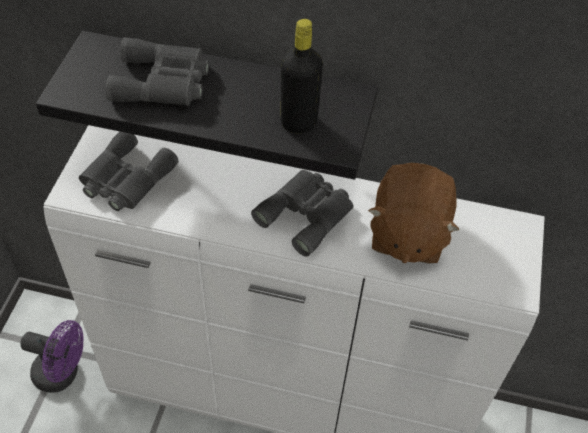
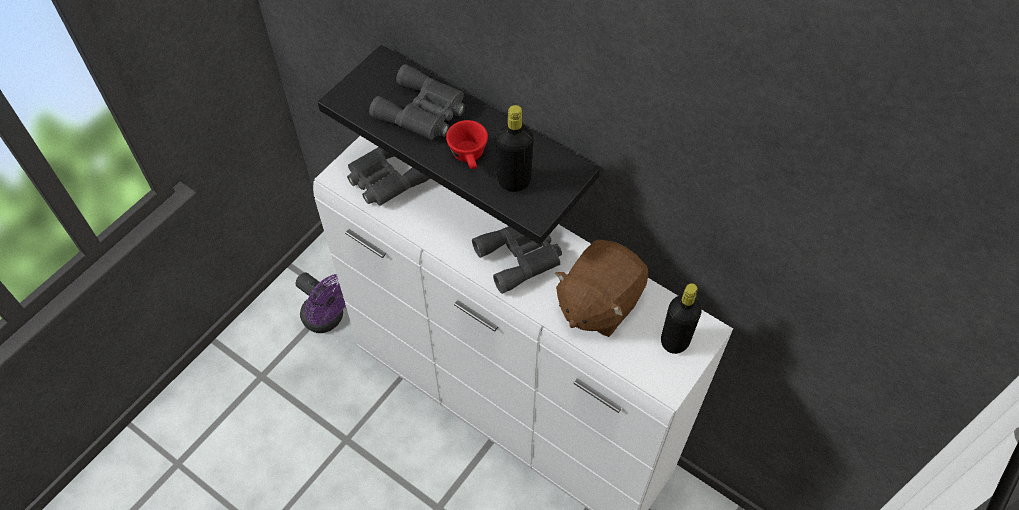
camera: 25 degrees right, 5 degrees up
(238, 112) = (469, 157): none -> red cup
(499, 246) = (675, 341): none -> black bottle

